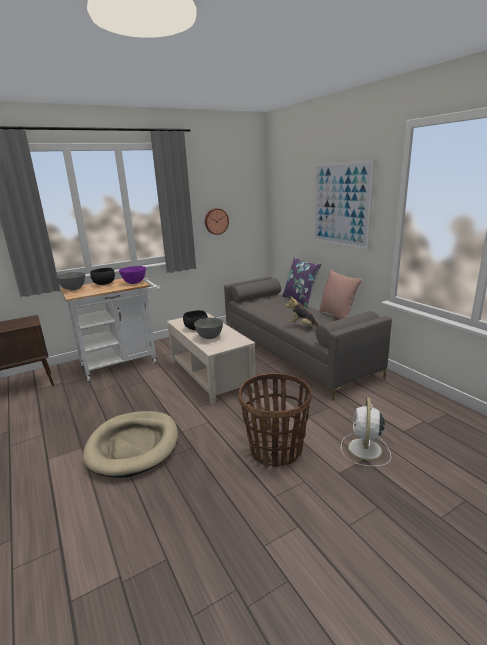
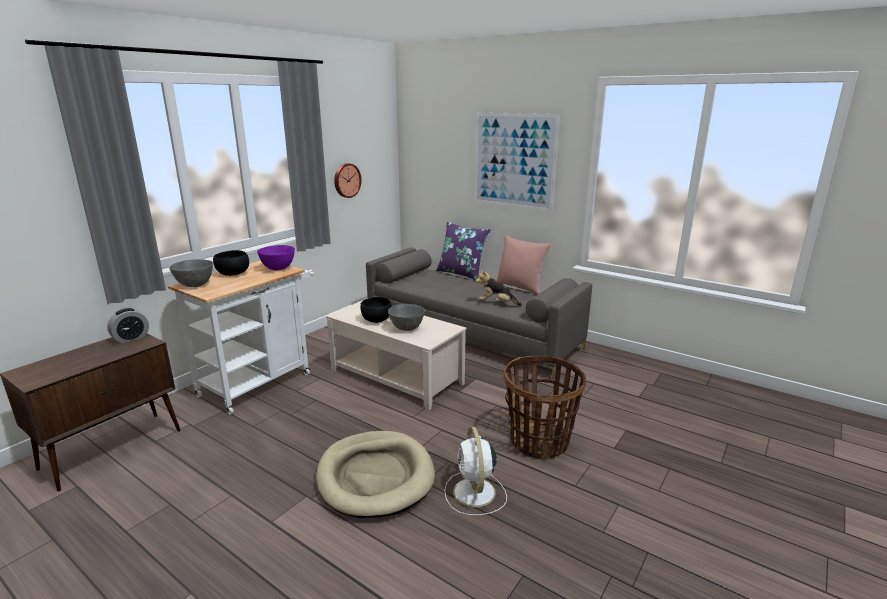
camera: 25 degrees left, 0 degrees up
(27, 320) = (131, 338): none -> alarm clock
(364, 450) = (619, 421): white fan -> white fan (474, 493)

